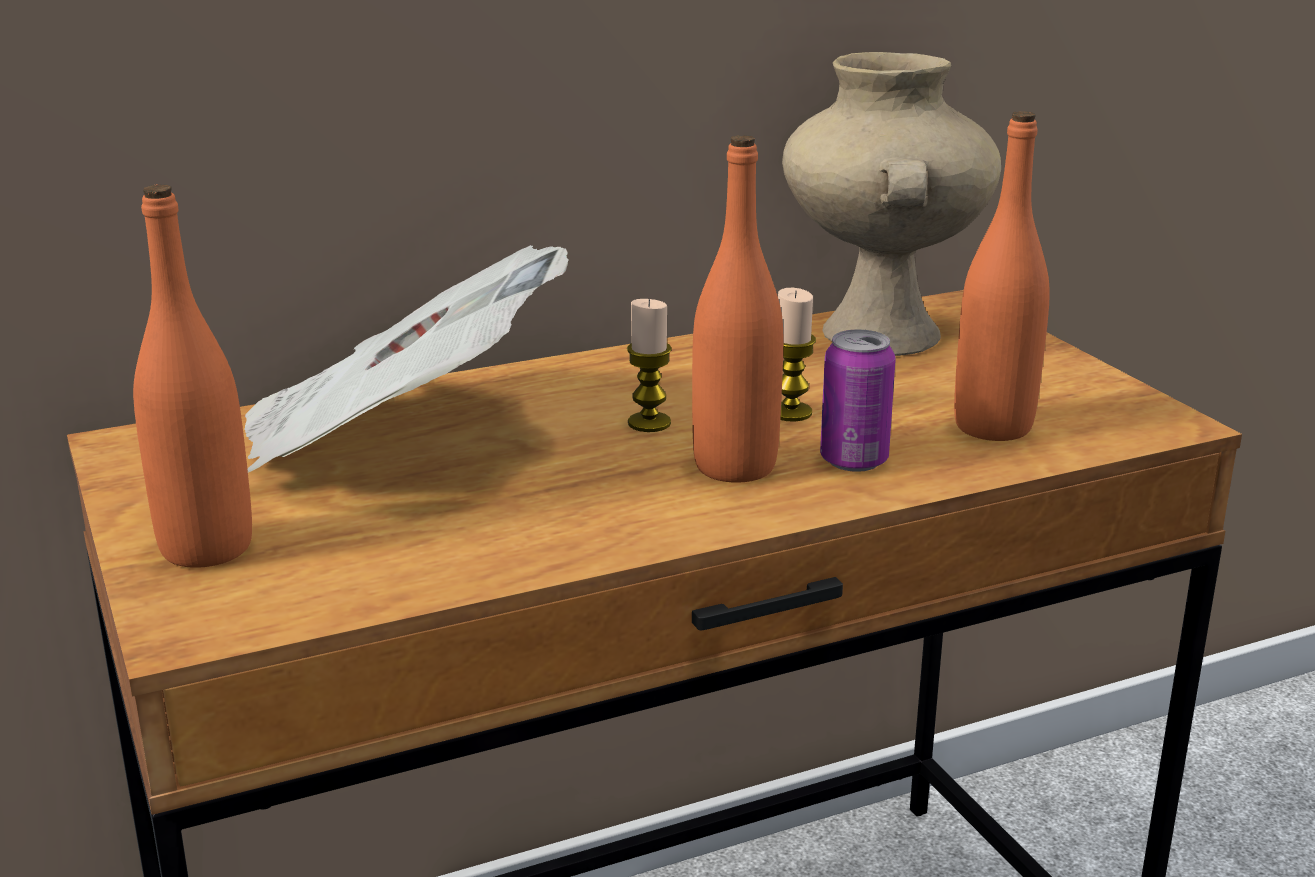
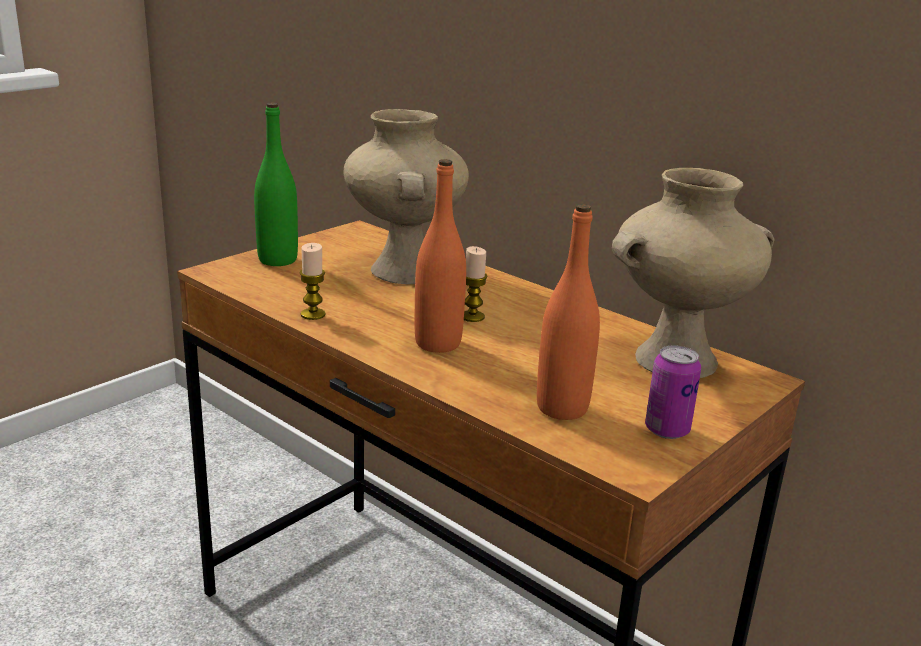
camera: 65 degrees right, 0 degrees up
(206, 548) = (277, 260): orange bottle -> green bottle
(397, 440) = (402, 271): newspaper -> beige vase
(791, 413) = (522, 348): candle -> candle (313, 314)
(854, 460) = (473, 372): can -> can (667, 430)

